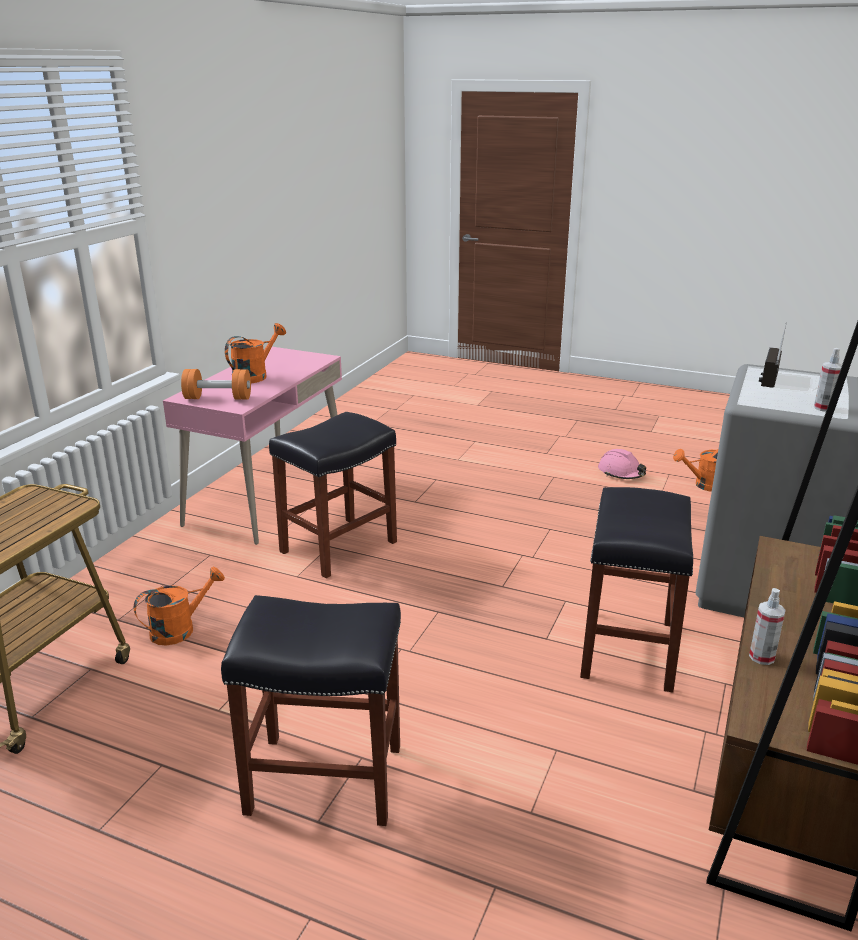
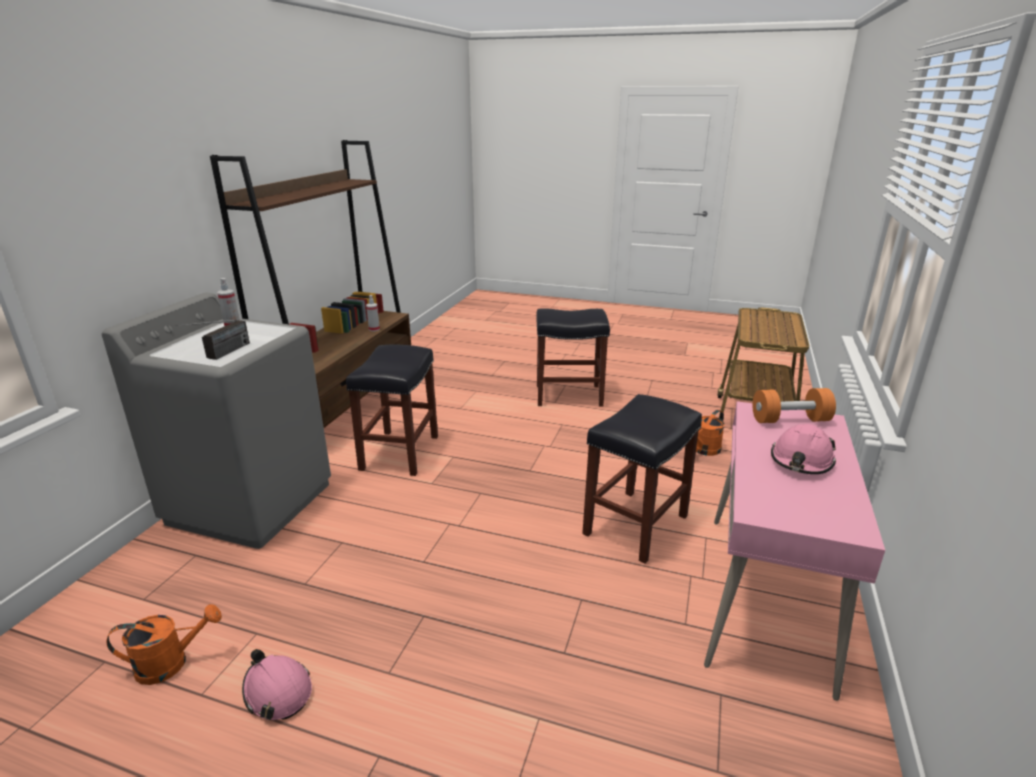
camera: 175 degrees right, 0 degrees up
(255, 376) = (801, 461): orange watering can -> pink hard hat

